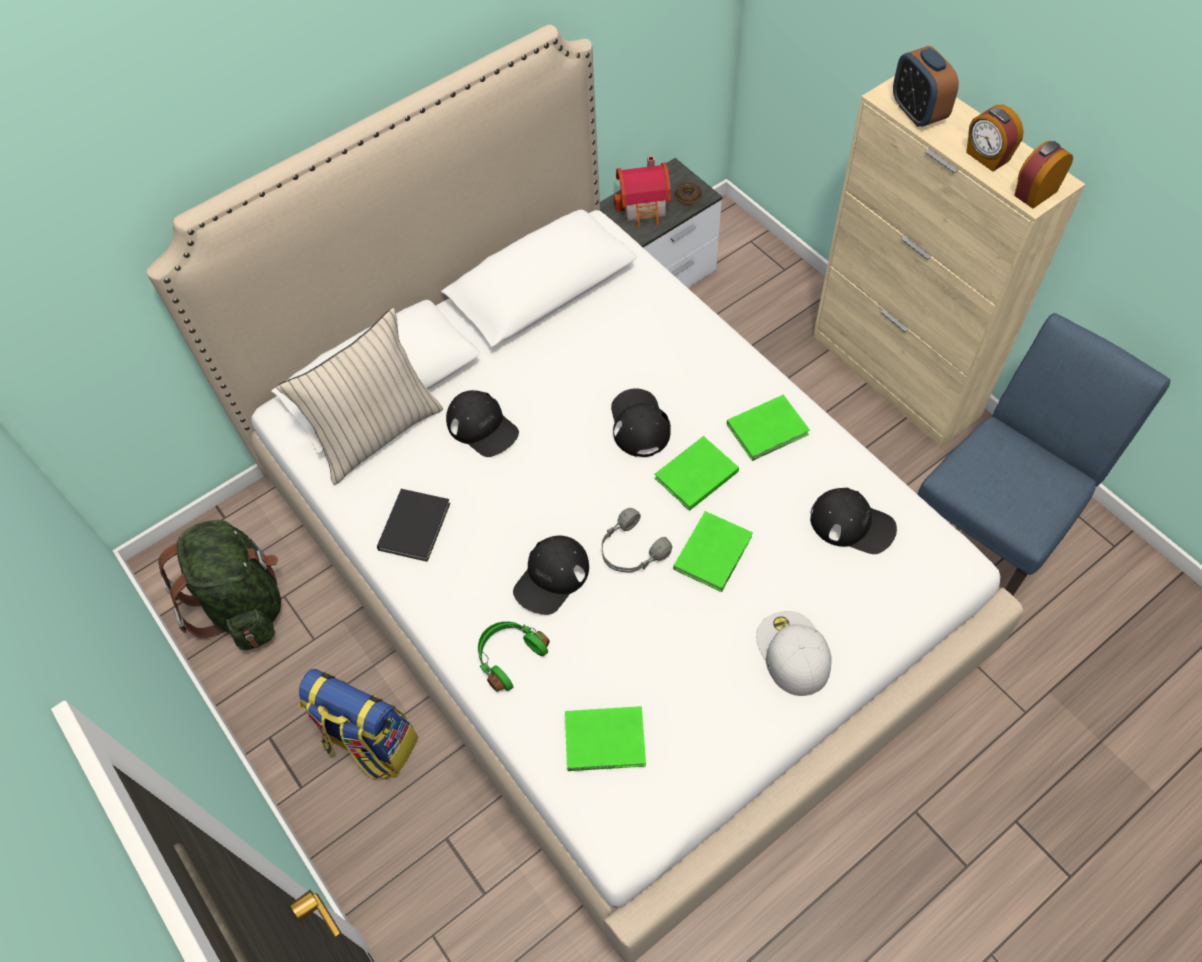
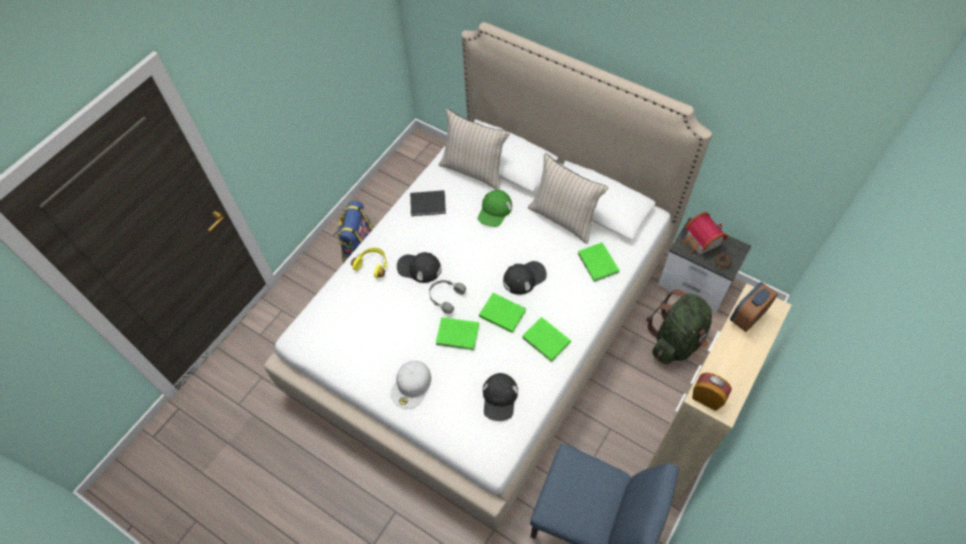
camera: 70 degrees right, 0 degrees up
(245, 604) = (411, 178): green backpack -> green backpack (676, 341)
(482, 427) = (494, 210): black cap -> green cap
(509, 656) = (372, 265): green headphones -> yellow headphones
(546, 336) = (563, 218): none -> beige pillow
(607, 741) = (340, 317): green book -> green book (597, 264)
(792, 652) = (411, 386): white cap -> white cap turned 150 degrees clockwise
(986, 157) = (726, 364): alarm clock -> none

